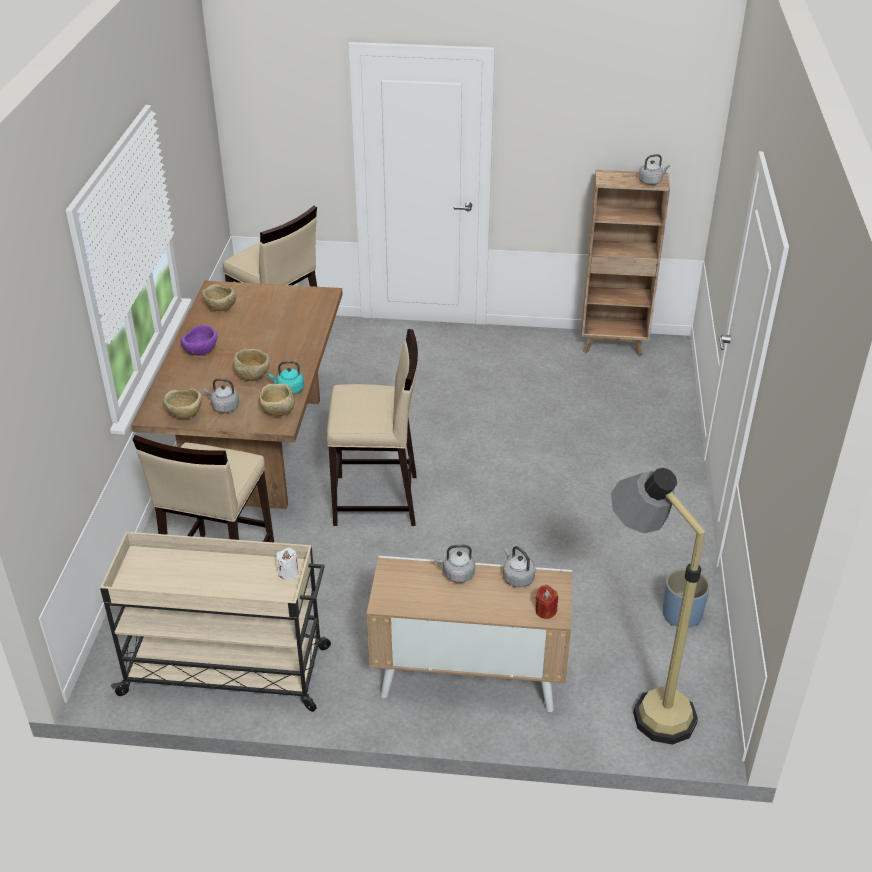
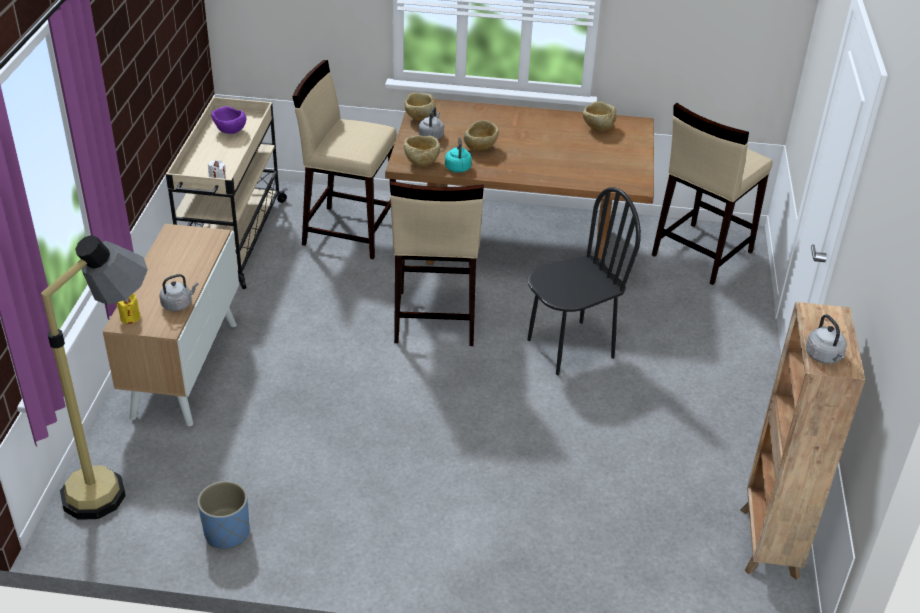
camera: 90 degrees right, 0 degrees up
(201, 353) = (519, 121): purple bowl -> purple bowl (230, 132)
(415, 420) = (570, 348): none -> black chair
(456, 574) = (194, 270): grey kettle -> none
(545, 611) = (130, 318): red candle -> yellow candle

